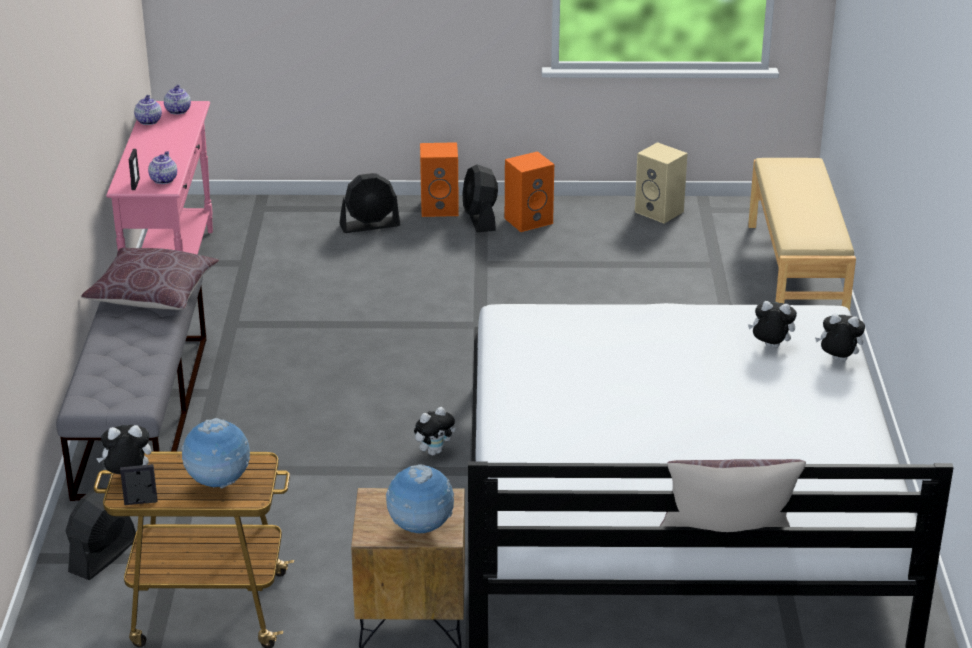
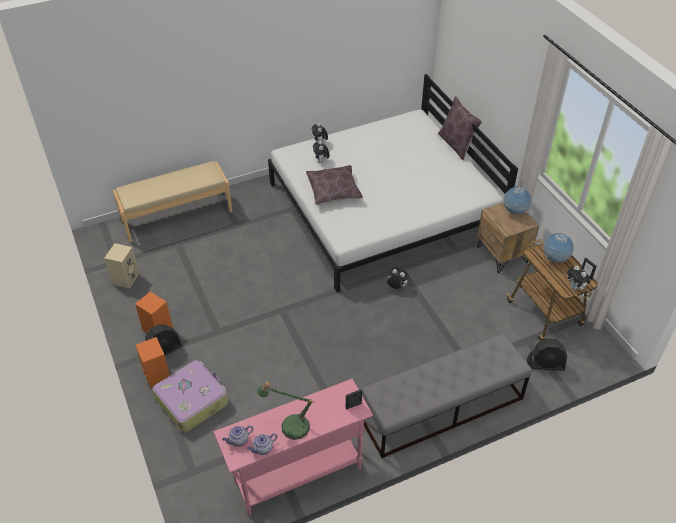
camera: 115 degrees left, 15 degrees up
(153, 294) = (406, 389): brown pillow -> brown pillow (333, 191)
(159, 141) = (290, 425): none -> table lamp
(163, 179) = (340, 394): teapot -> none
(370, 225) = (192, 400): black fan -> suitcase

